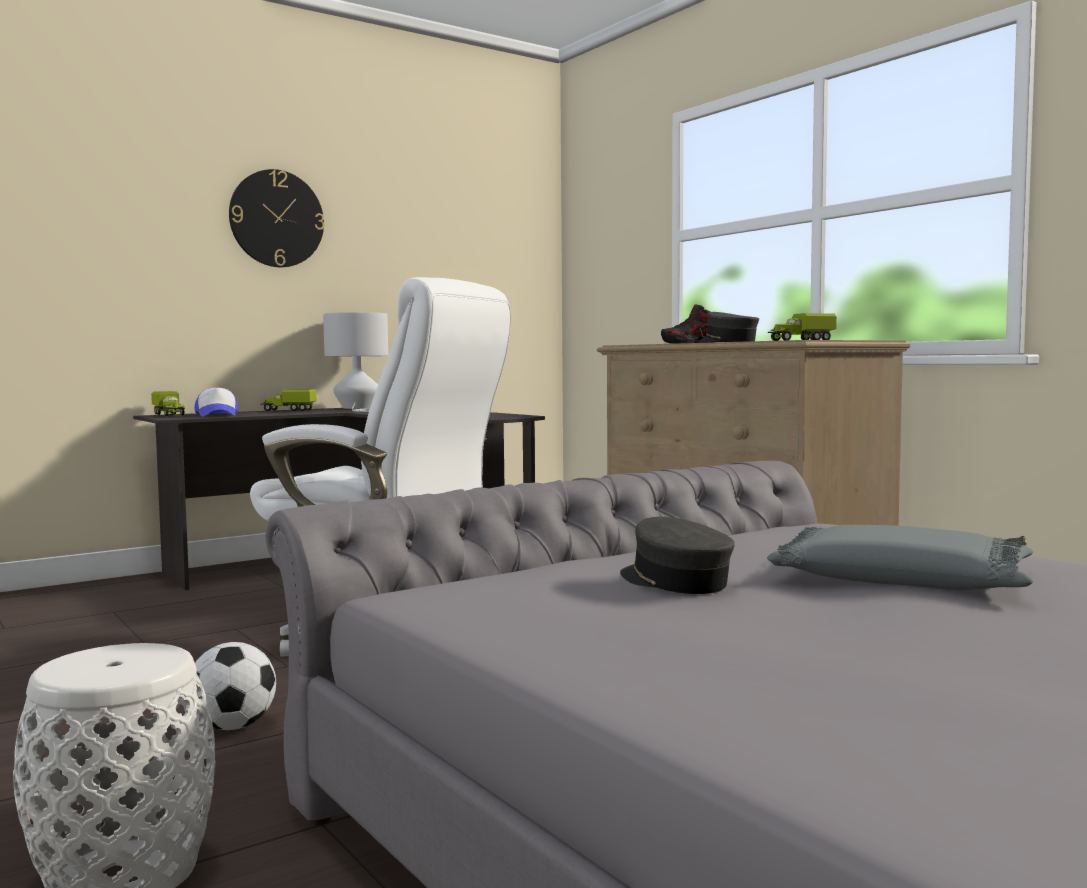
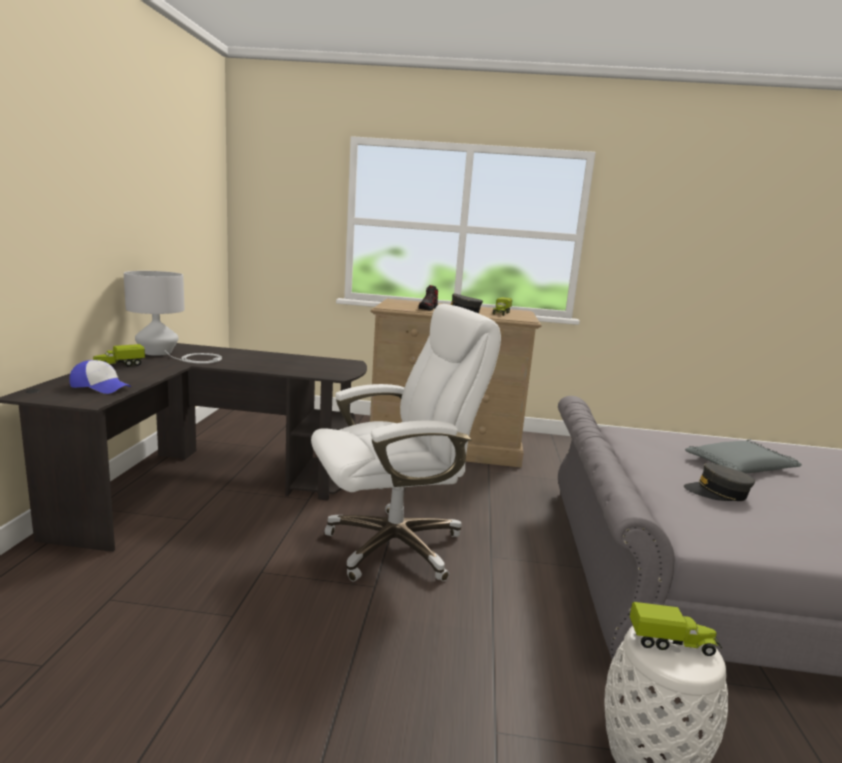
camera: 50 degrees left, 10 degrees up
(169, 414) = (46, 393): toy truck -> toy truck (672, 643)
(233, 726) = (463, 644): football -> none
(276, 219) = (82, 183): wall clock -> none

